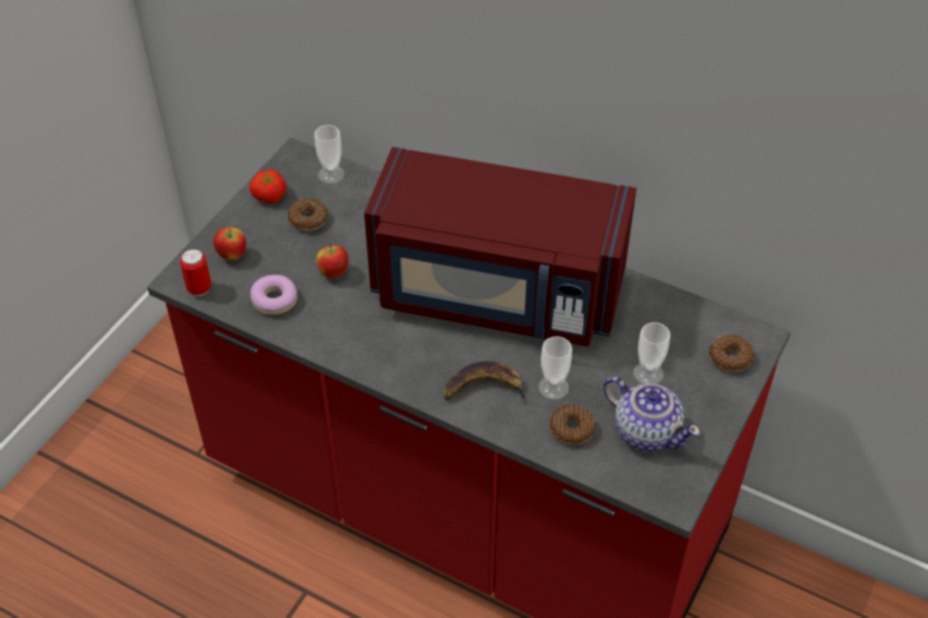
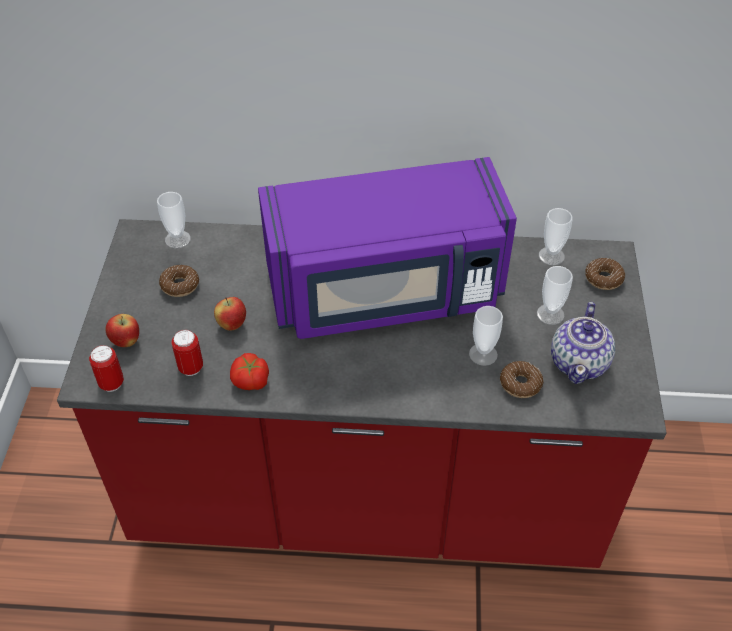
camera: 25 degrees left, 0 degrees up
(269, 196) = (130, 276): tomato -> tomato (250, 381)
(274, 300) = (191, 368): donut -> can
(485, 388) = (427, 377): banana -> none
(497, 293) = (386, 292): red microwave -> purple microwave
(646, 431) = (579, 362): teapot -> teapot turned 90 degrees clockwise
(689, 315) = (551, 256): none -> cup

